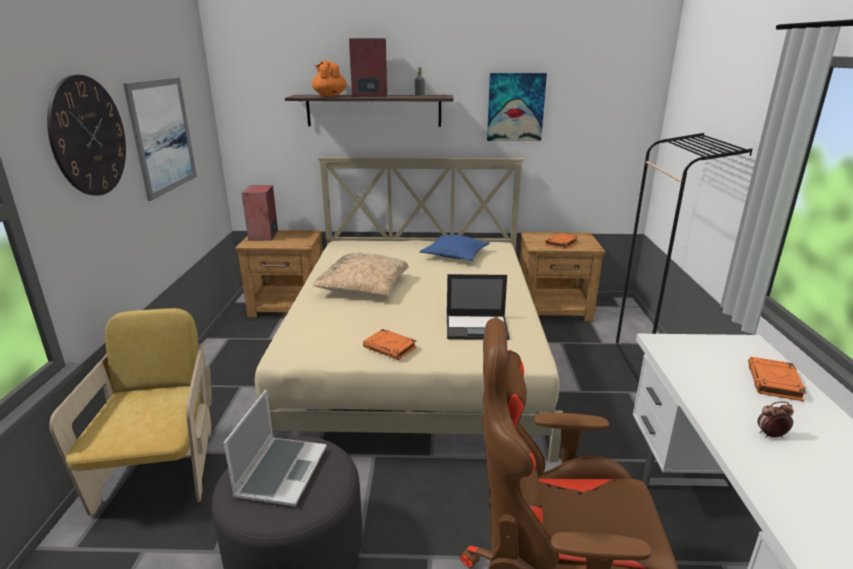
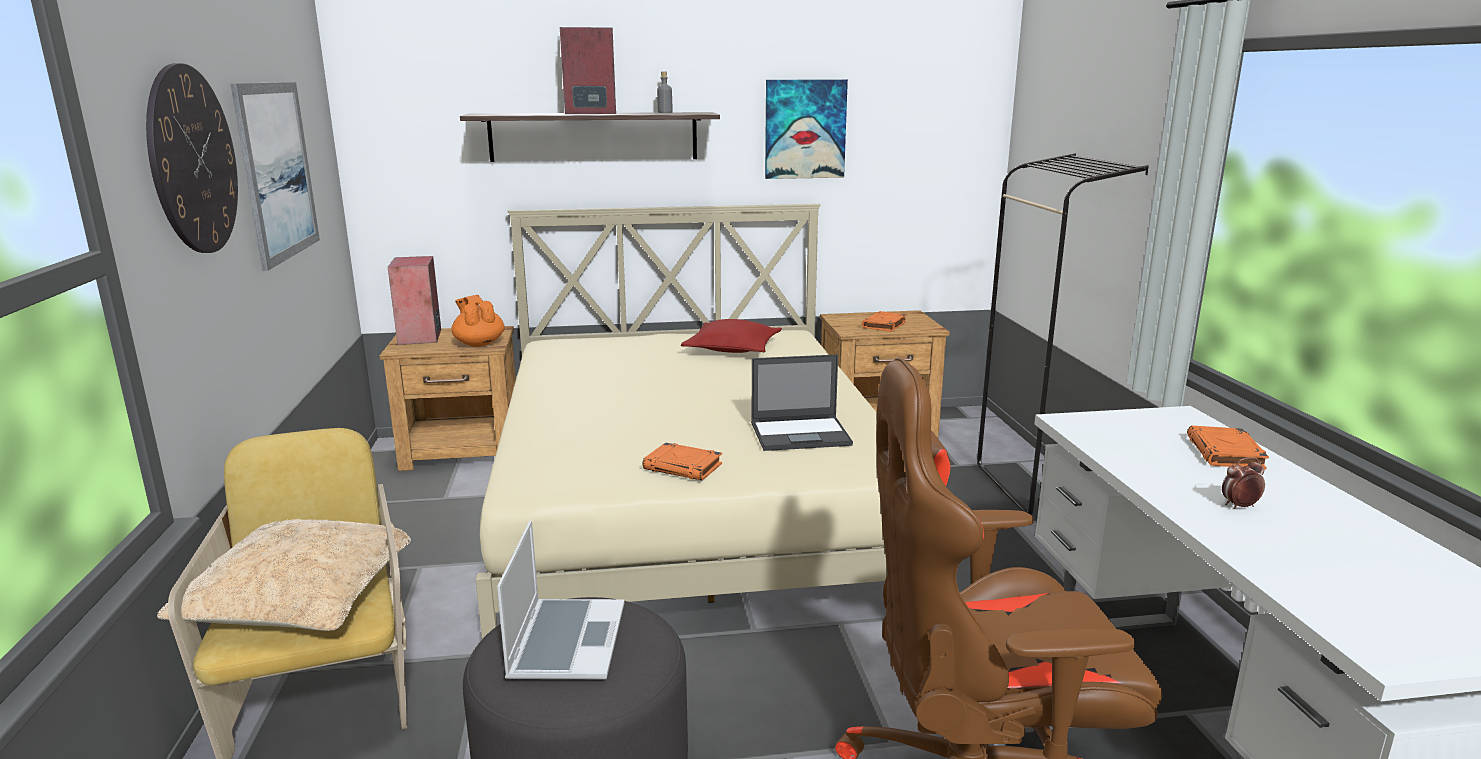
camera: 10 degrees left, 5 degrees down
(329, 96) = (528, 114): orange teapot -> orange teapot (479, 344)
(364, 286) = (609, 395): beige pillow -> beige pillow (301, 597)
(455, 255) = (732, 349): blue pillow -> red pillow

